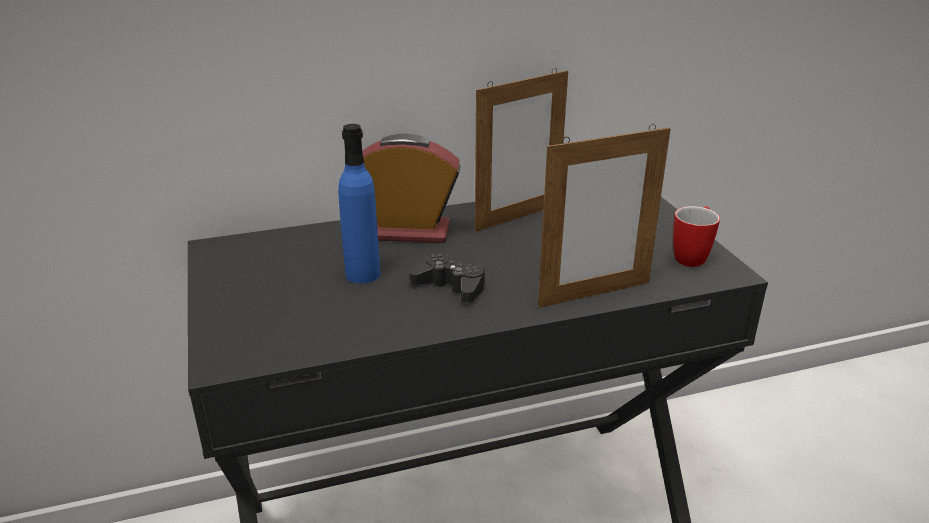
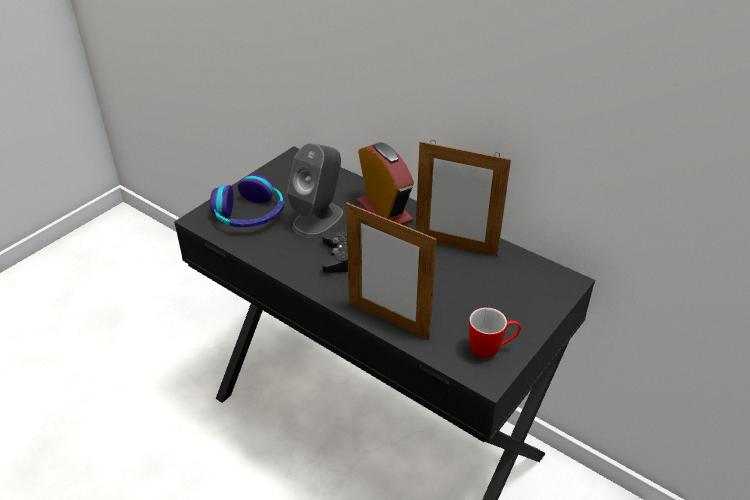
camera: 55 degrees right, 10 degrees up
(276, 318) = (249, 214): none -> headphones
(363, 274) = (319, 219): blue bottle -> grey speaker

